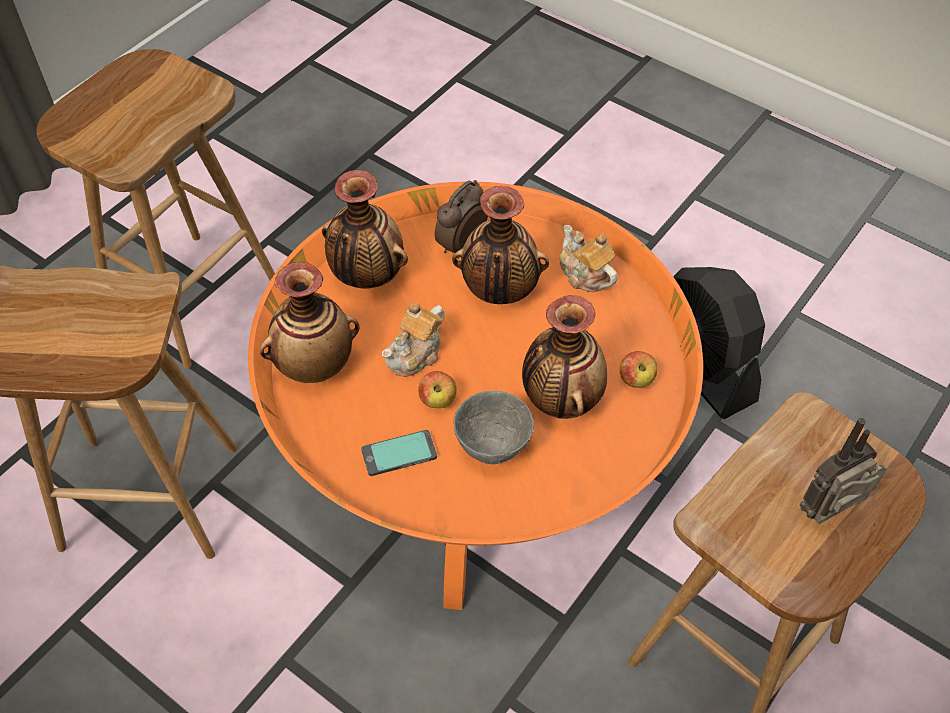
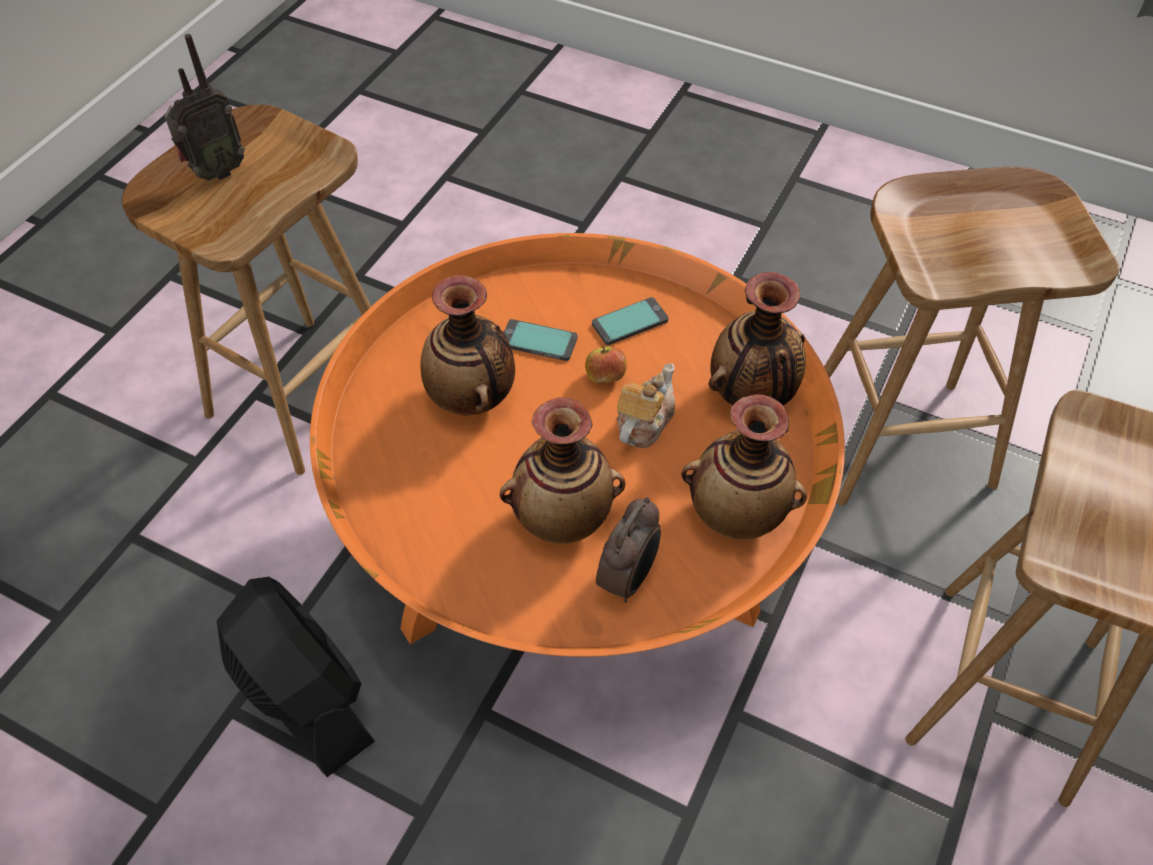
camera: 170 degrees right, 0 degrees up
(492, 446) = (538, 341): grey bowl -> phone
(584, 274) = (455, 558): teapot -> none
(636, 380) = (388, 429): apple -> none

